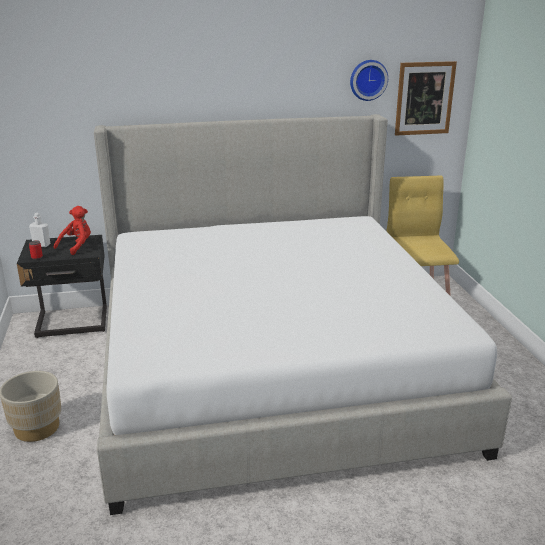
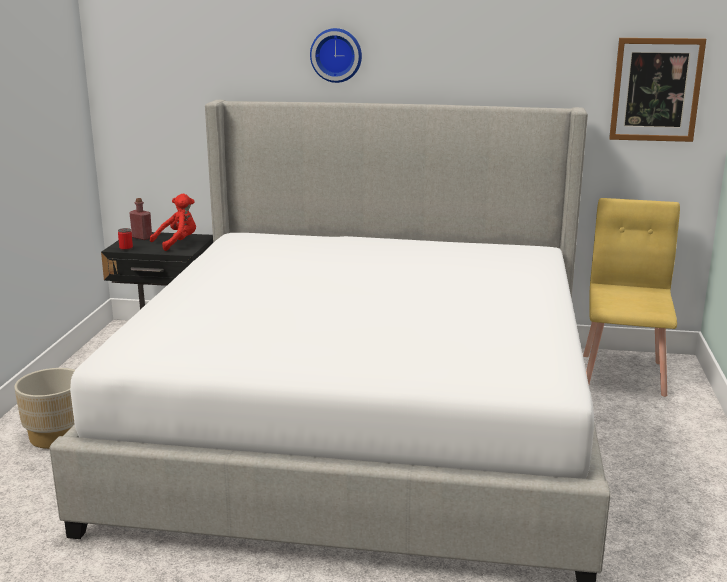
camera: 20 degrees right, 5 degrees down
(41, 245) = (142, 238): white bottle -> red bottle
(368, 80) = (570, 59): wall clock -> wall clock (336, 55)

